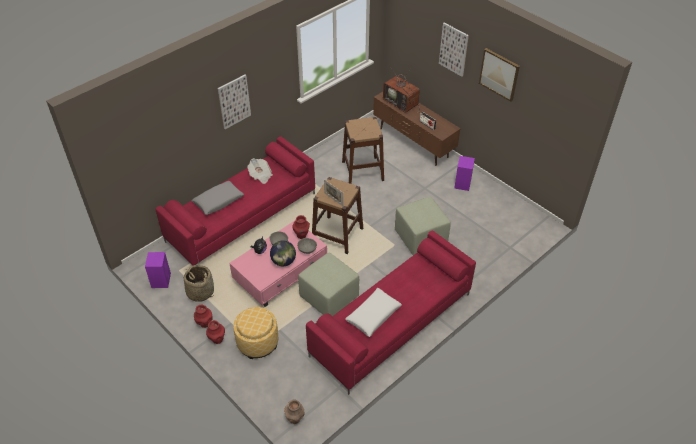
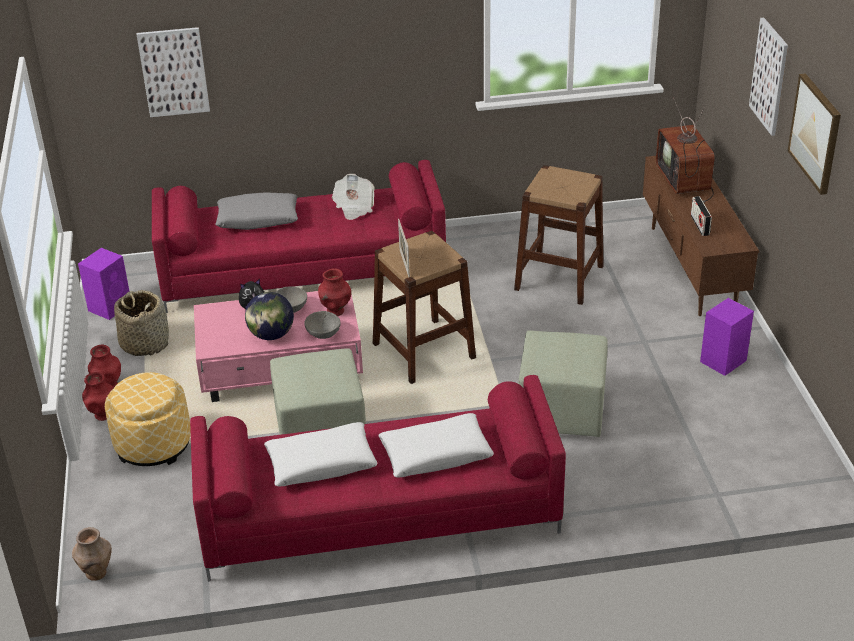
camera: 35 degrees right, 10 degrees down
(234, 101) = (333, 53): picture -> picture (174, 72)
(416, 287) = (435, 454): none -> white pillow

